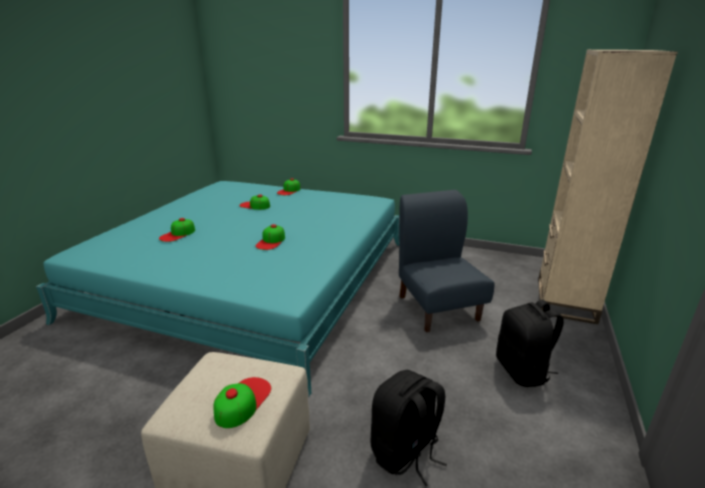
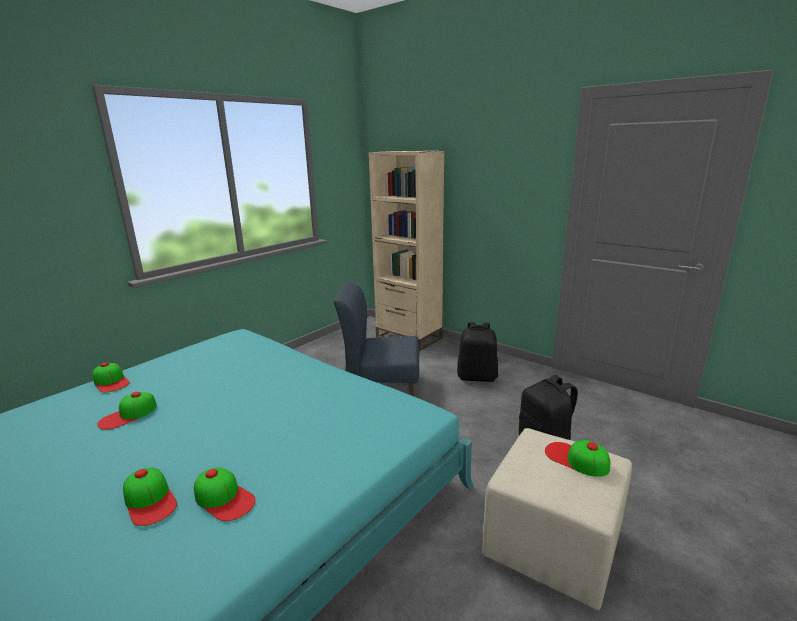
camera: 70 degrees left, 5 degrees down
(271, 241) = (276, 412): cap -> cap (224, 498)

